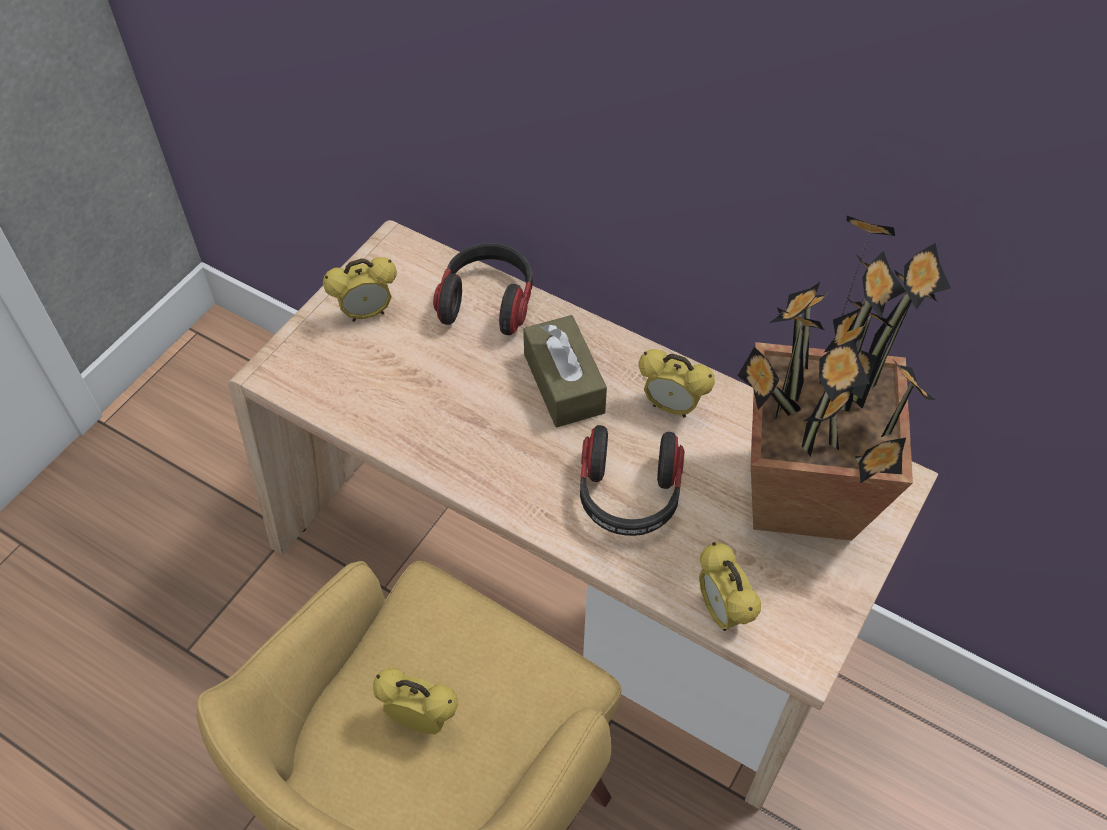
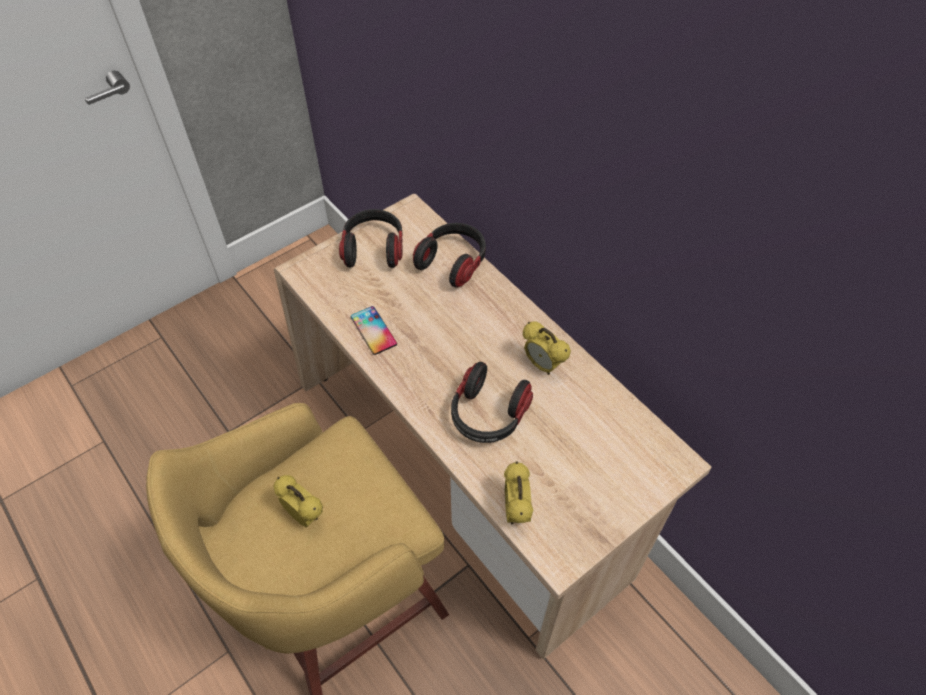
camera: 20 degrees right, 0 degrees up
(367, 313) = (374, 249): alarm clock -> headphones
(418, 428) = (373, 330): none -> phone
(564, 383) = (478, 329): brown tissue box -> none
(800, 494) = (605, 450): potted plant -> none

